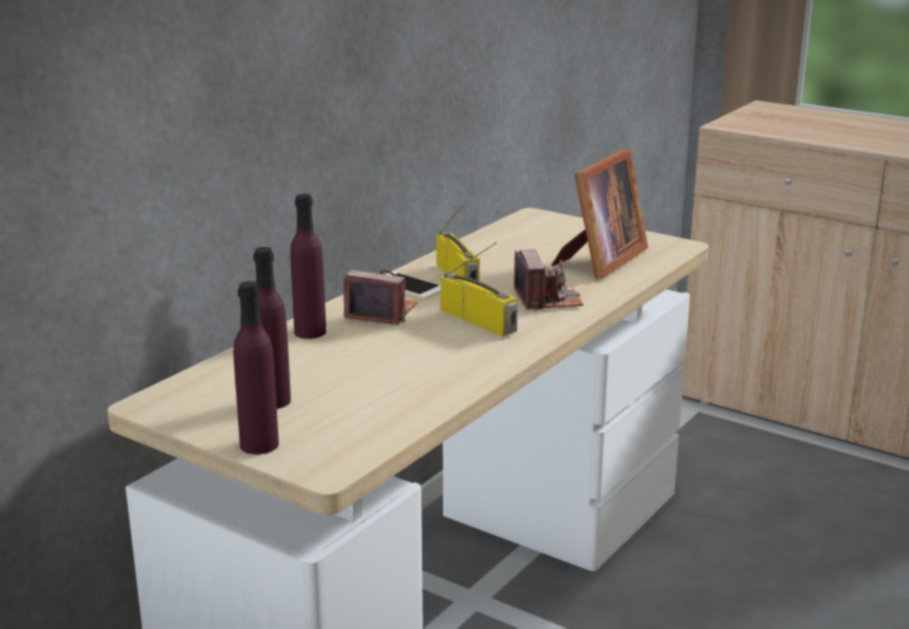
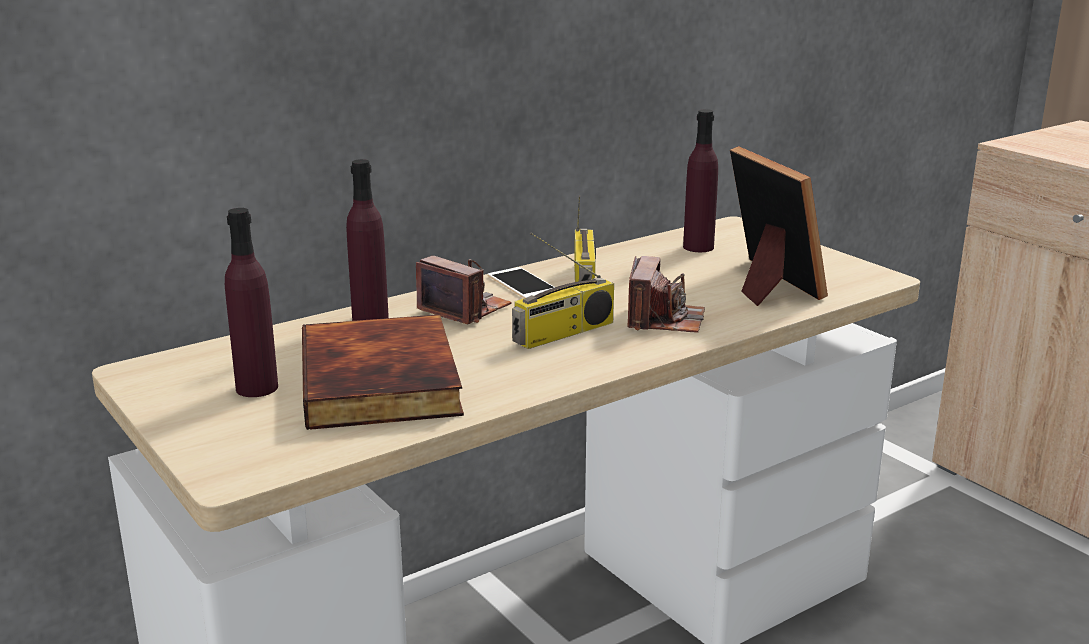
camera: 20 degrees right, 0 degrees up
(259, 444) = (193, 434): purple bottle -> purple bottle (698, 247)
(373, 379) = (384, 381): none -> book
(480, 321) = (563, 333): radio -> radio turned 75 degrees clockwise
(599, 261) = (766, 284): picture frame -> picture frame turned 75 degrees counterclockwise

